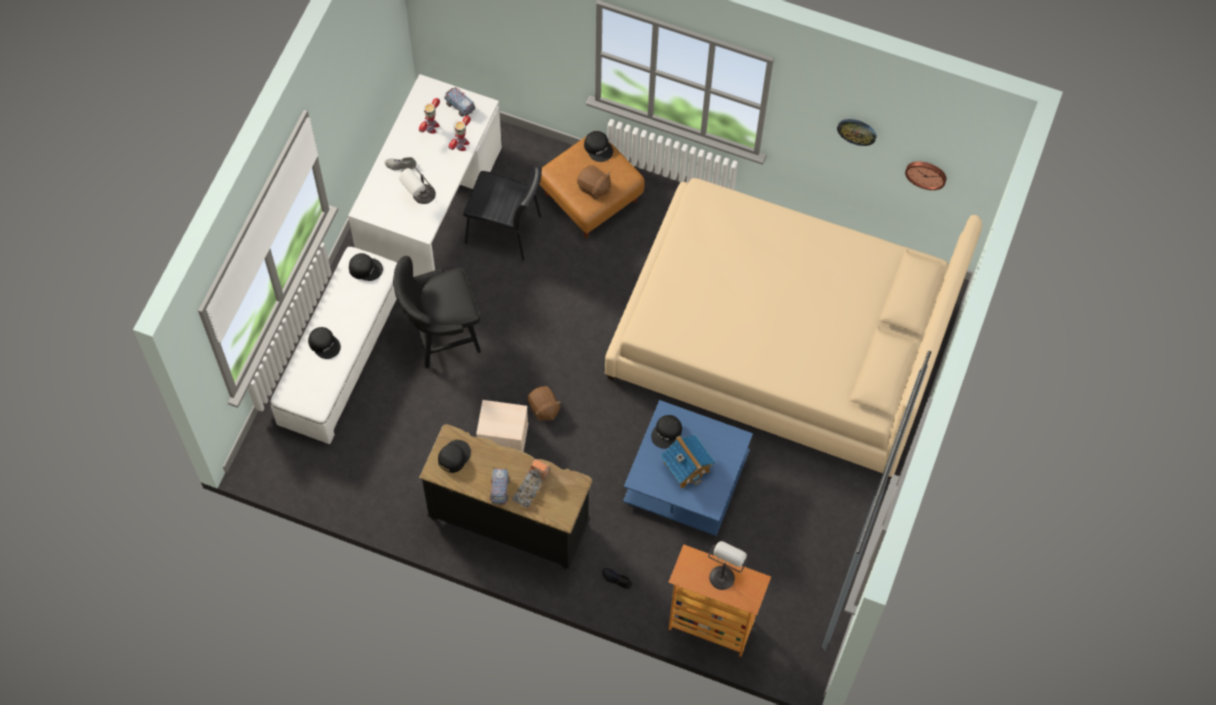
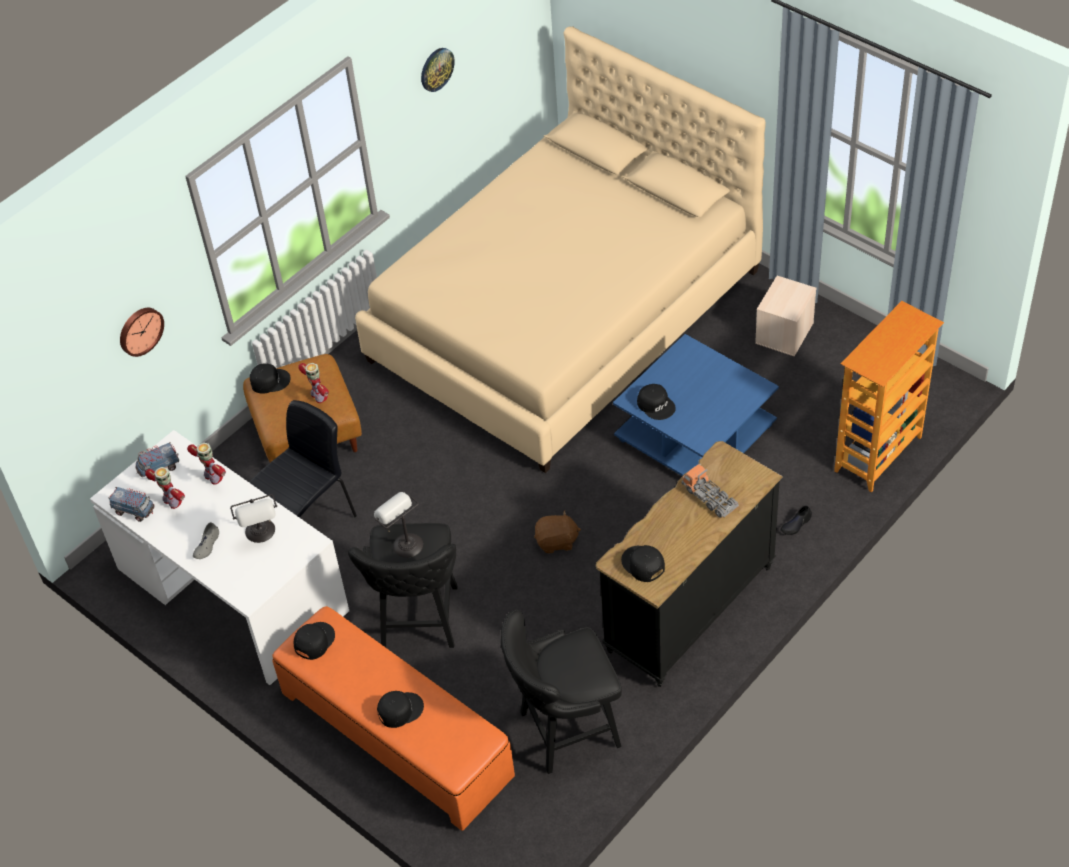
camera: 65 degrees left, 15 degrees down
(341, 354) = (394, 734): white bench -> orange bench
(376, 466) = (565, 731): none -> black stool
(499, 490) = (704, 529): toy truck -> toy truck (134, 511)
(502, 437) = (578, 590): beige storage box -> beige storage box (784, 333)
(594, 188) = (319, 397): brown plush toy -> toy robot
(686, 466) = (704, 397): toy house -> none
(723, 572) = (885, 337): table lamp -> table lamp (403, 542)
(926, 173) = (497, 55): wall clock -> wall clock (140, 330)

